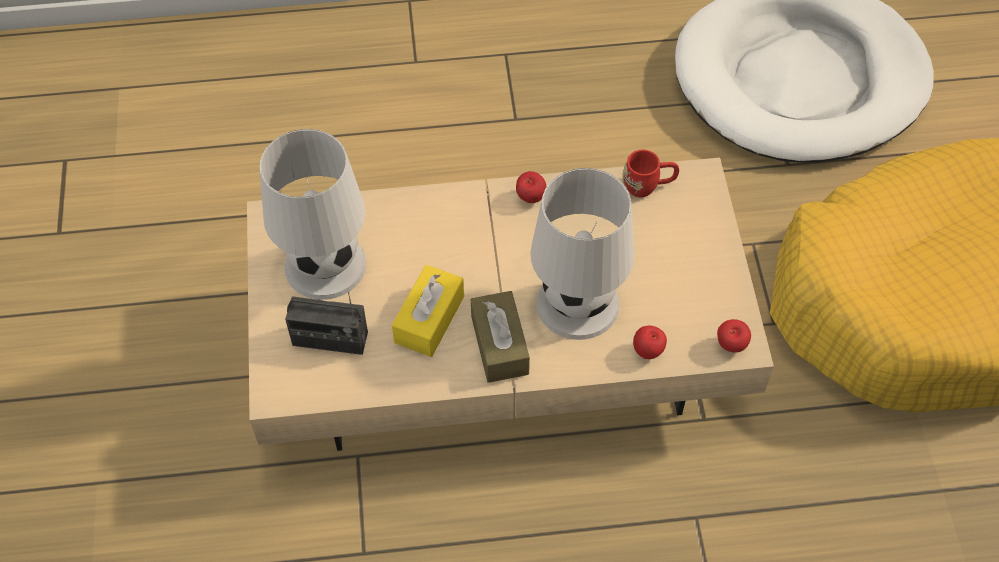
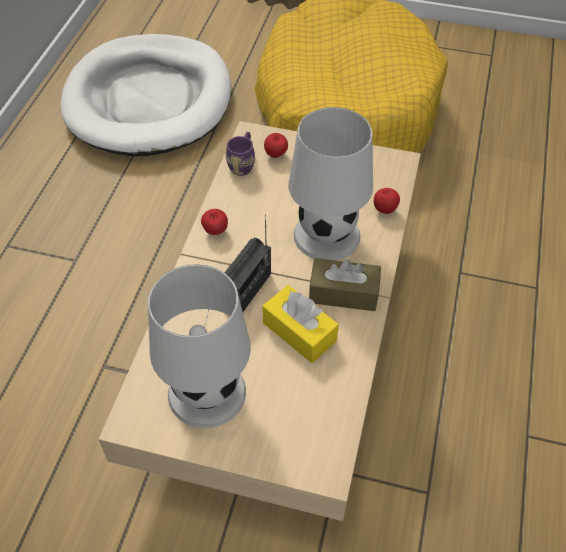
camera: 70 degrees left, 5 degrees down
(330, 339) = (287, 410): radio -> radio (246, 290)
(648, 186) = (243, 163): red mug -> purple mug
(730, 346) = (397, 167): apple -> apple (276, 155)

